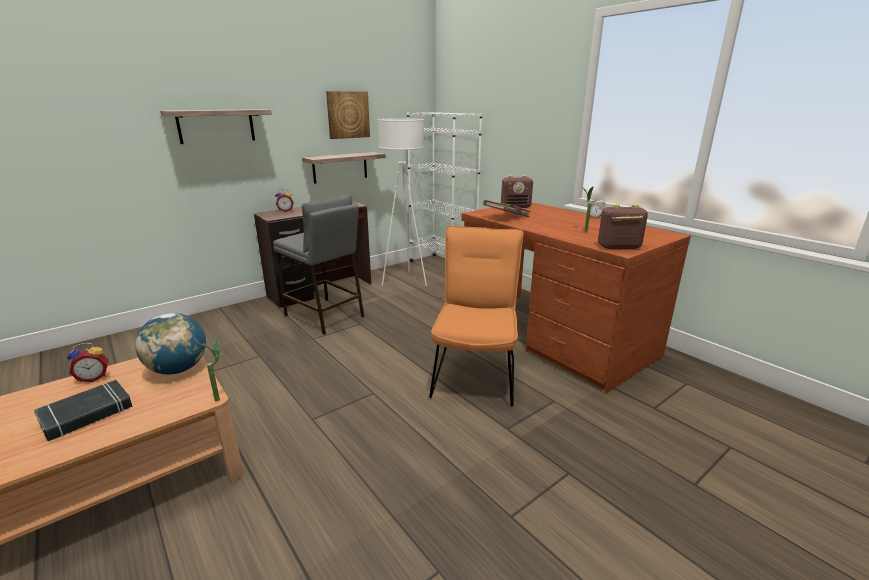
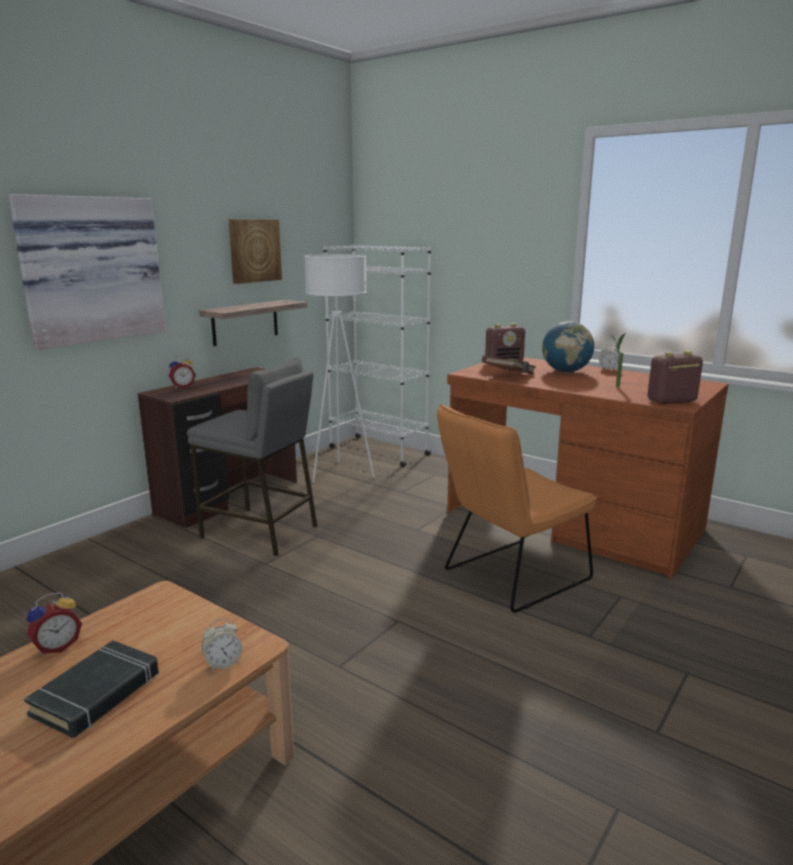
camera: 15 degrees left, 5 degrees down
(175, 407) = (223, 663): none -> alarm clock
(178, 369) = (179, 616): globe -> globe (566, 371)
(216, 126) = (90, 269): shelf -> picture
(221, 397) = (277, 641): potted plant -> none
(475, 373) = (509, 577): orange chair -> orange chair turned 120 degrees counterclockwise

